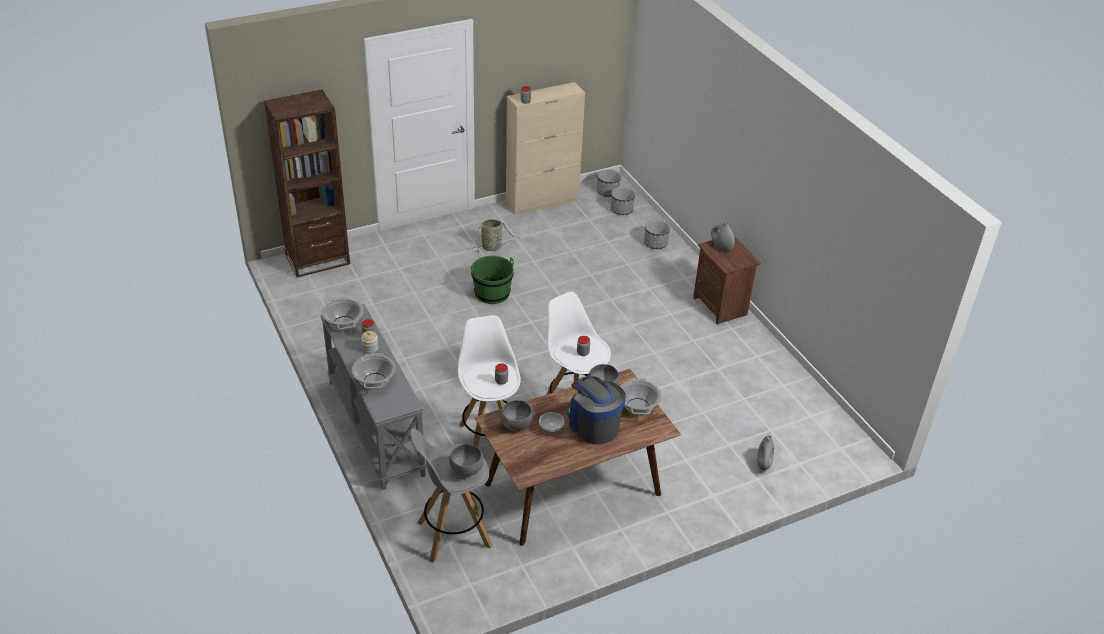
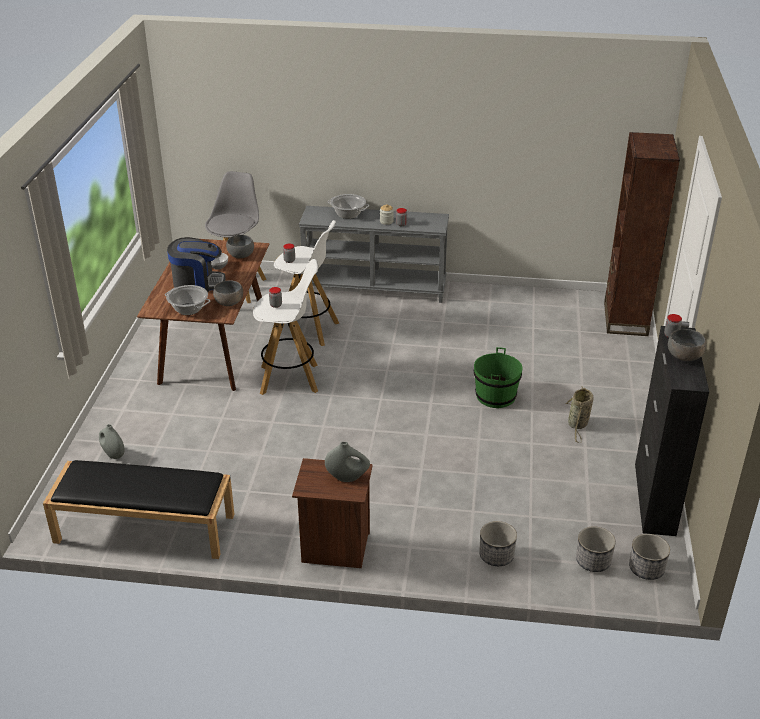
camera: 125 degrees right, 5 degrees down
(343, 323) = (428, 219): cooking pot -> none
(466, 469) = (224, 223): grey bowl -> grey bowl (684, 356)
(543, 201) = (654, 499): beige cabinet -> black cabinet
(804, 400) = (143, 529): none -> black bench

